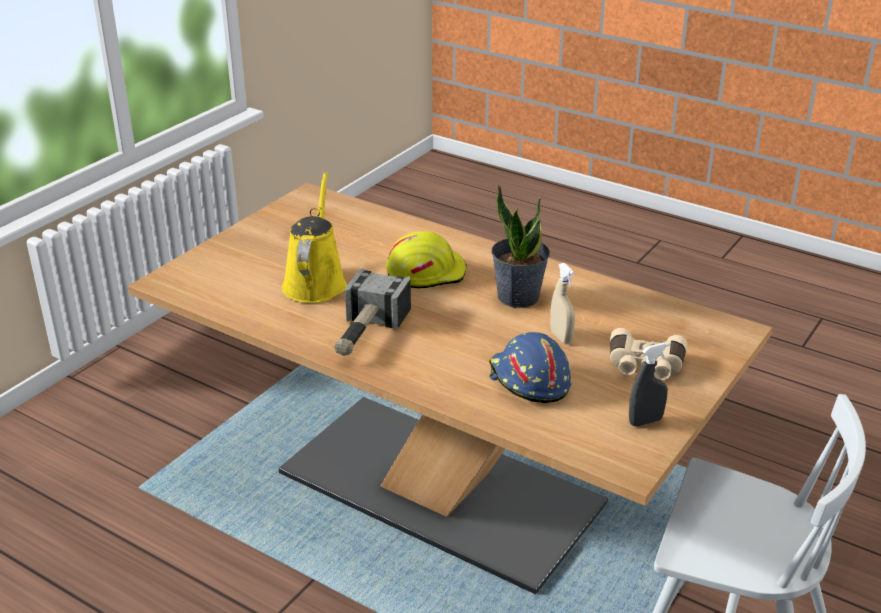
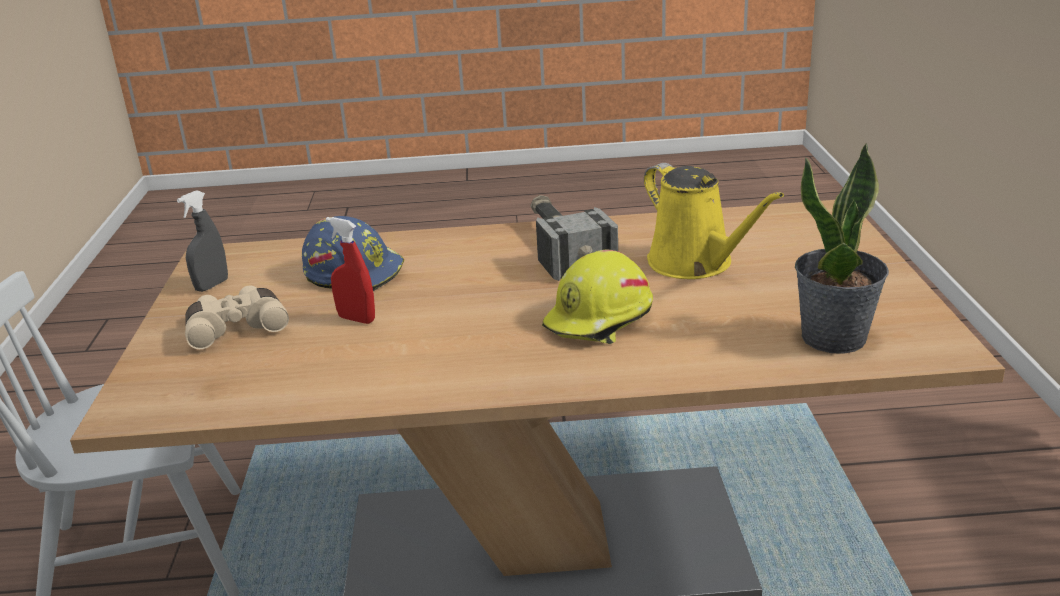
camera: 145 degrees right, 5 degrees down
(518, 296) = (453, 339): potted plant -> potted plant (834, 338)
(561, 337) = (356, 319): beige spray bottle -> red spray bottle

